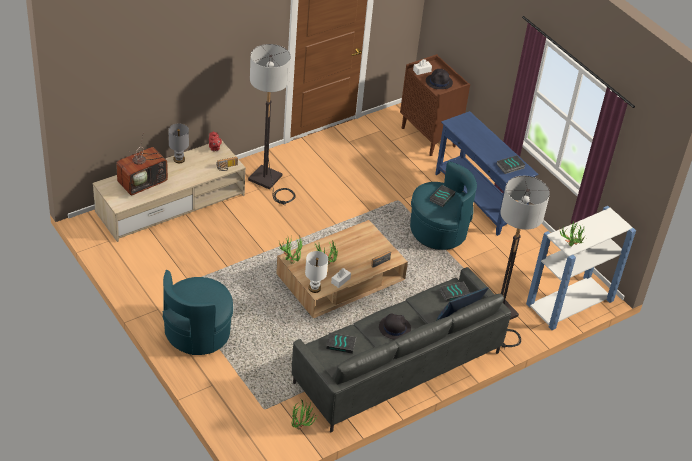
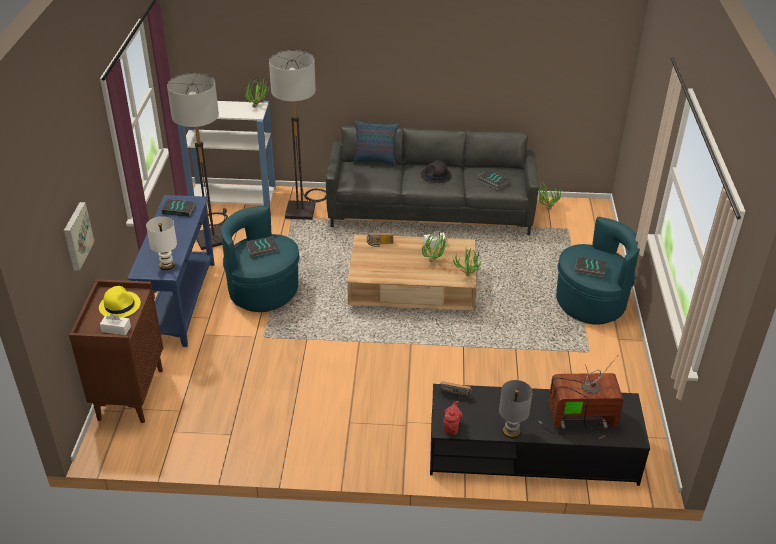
camera: 140 degrees left, 5 degrees down
(171, 203) = (531, 452): beige tv stand -> black tv stand
(270, 184) = (386, 421): floor lamp -> floor lamp (213, 233)
(314, 288) = (466, 247): white table lamp -> white table lamp (167, 265)
(439, 82) = (120, 305): black hat -> yellow hat
(454, 293) = (357, 175): book -> book (590, 269)
(471, 42) = (76, 236): none -> picture

